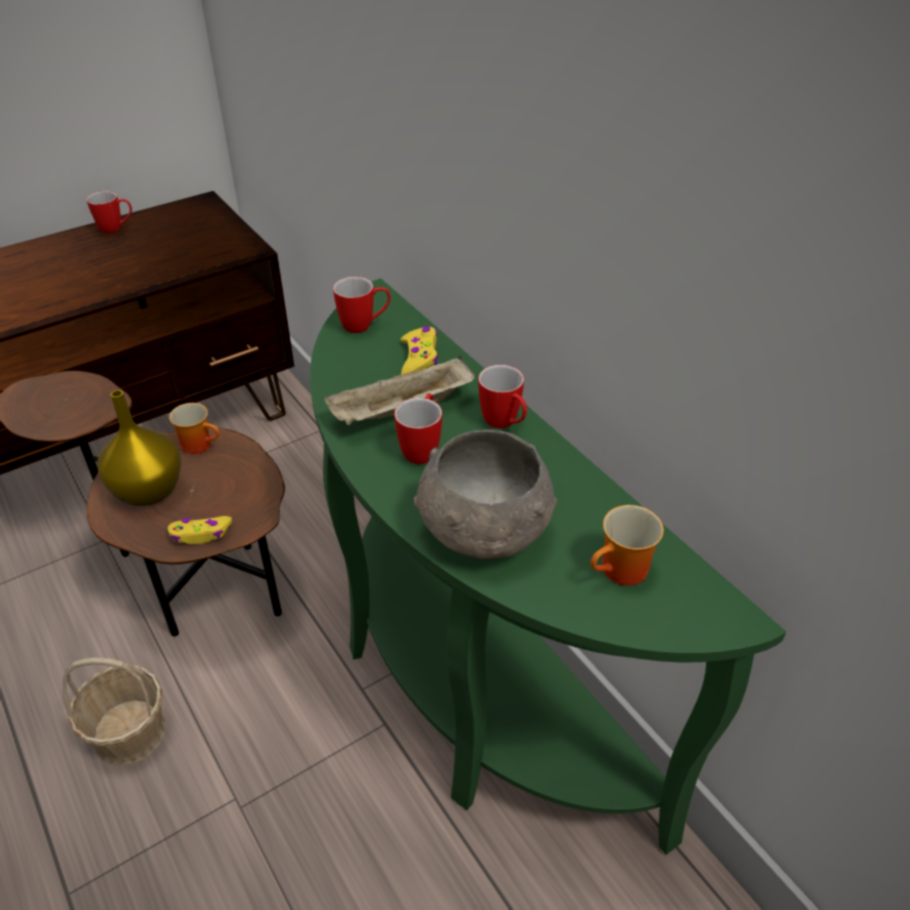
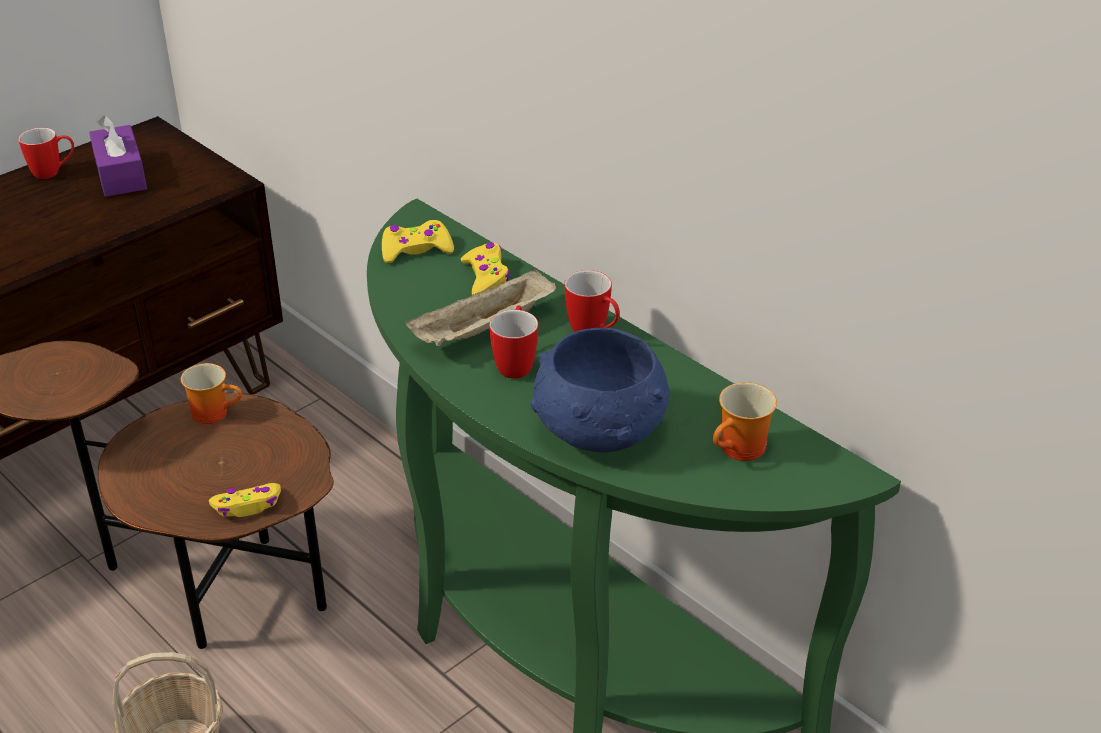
camera: 10 degrees left, 5 degrees down
(148, 490) = (169, 468): yellow vase -> none
(167, 235) = (120, 175): none -> purple tissue box
(364, 325) = (416, 250): mug -> yellow game controller
(484, 531) = (599, 431): grey bowl -> blue bowl

